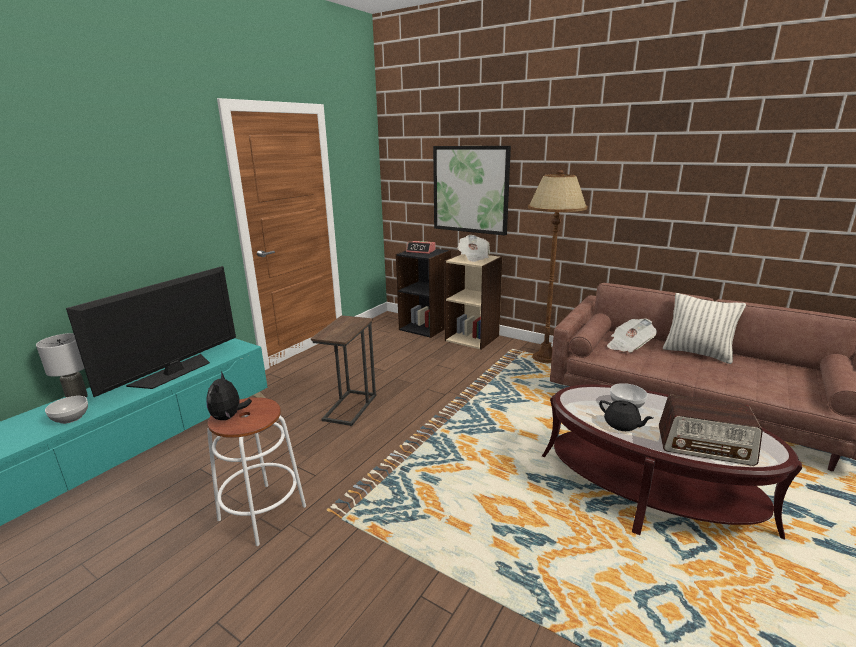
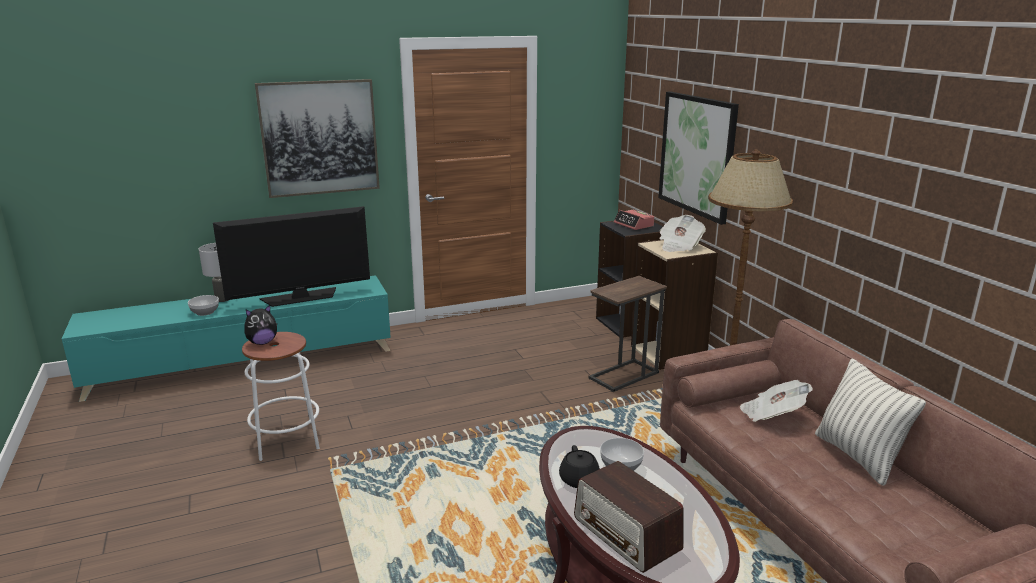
camera: 35 degrees right, 0 degrees up
(154, 202) = (319, 138): none -> picture
(229, 417) = (262, 342): plush toy -> plush toy turned 150 degrees counterclockwise
(350, 407) = (447, 382): brown side table -> brown side table (624, 375)

